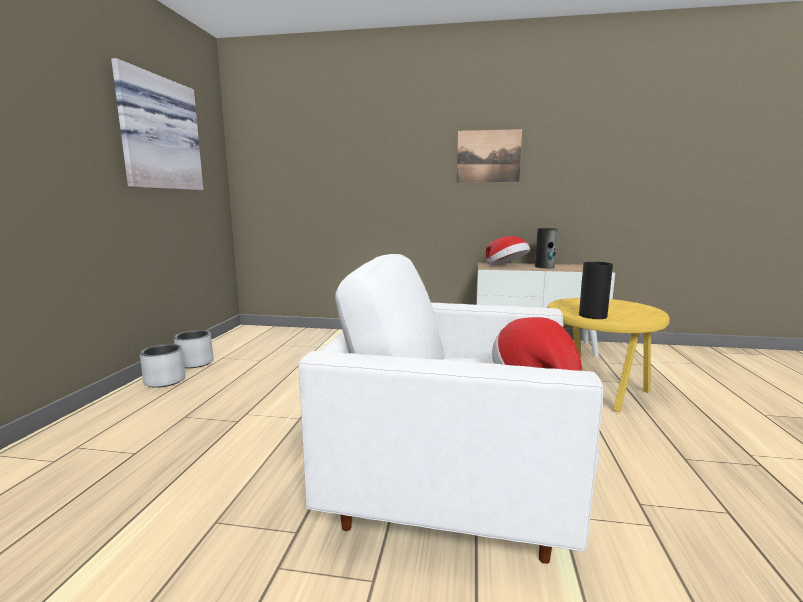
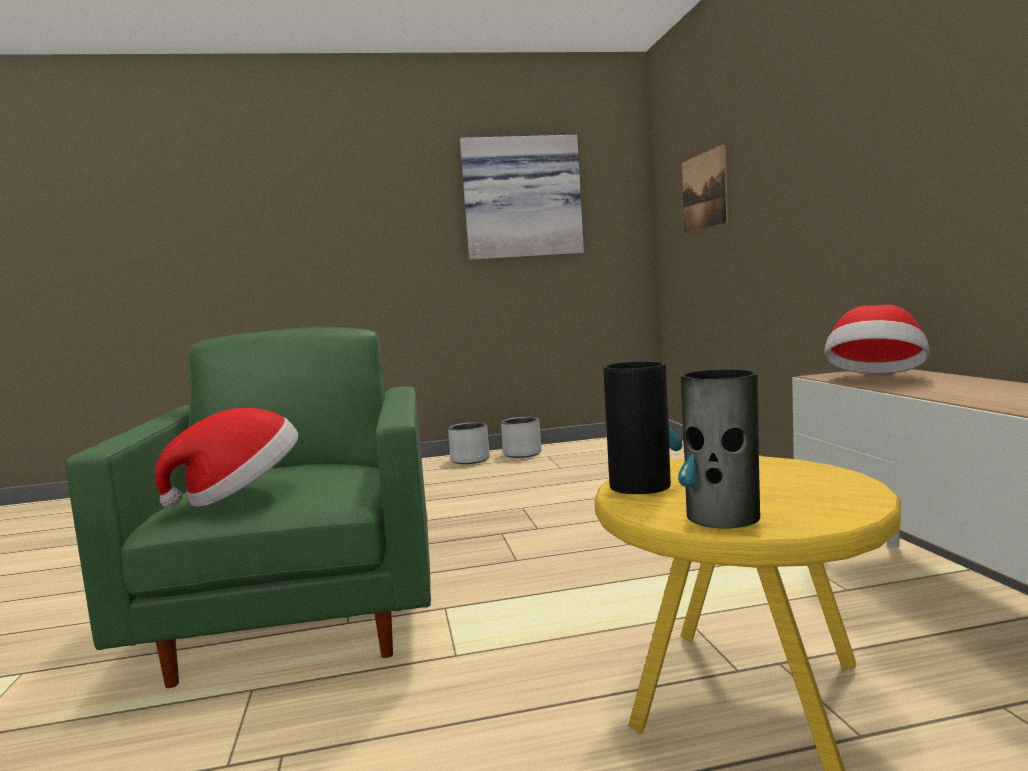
camera: 70 degrees right, 5 degrees down
(453, 489) = (301, 617): white armchair -> green armchair
(488, 156) = (911, 117): picture -> picture (704, 191)
(545, 267) = (960, 388): vase -> vase (722, 516)

